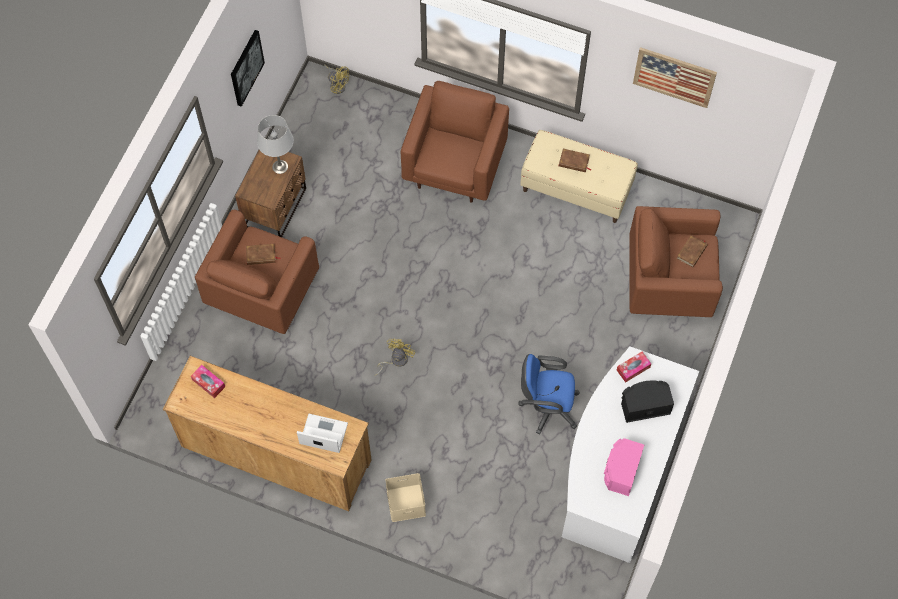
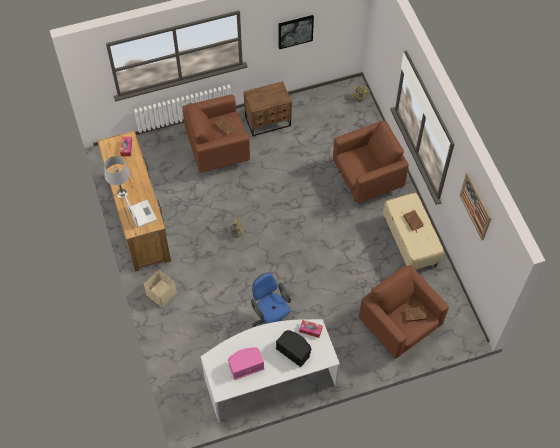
camera: 50 degrees right, 5 degrees down
(279, 167) = (276, 97): grey table lamp -> grey table lamp (122, 193)

